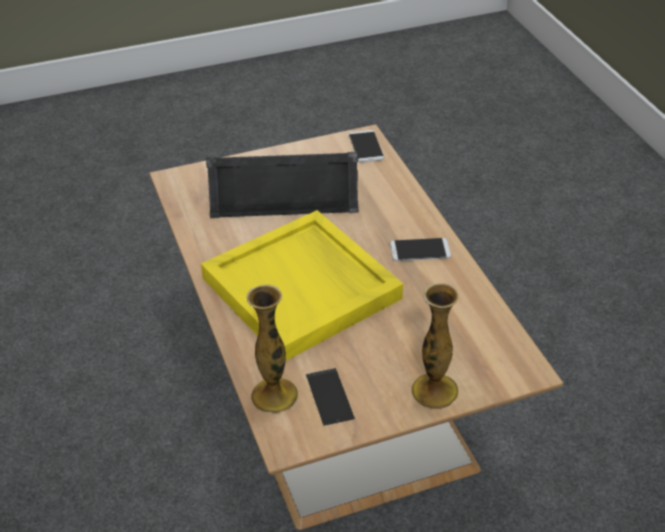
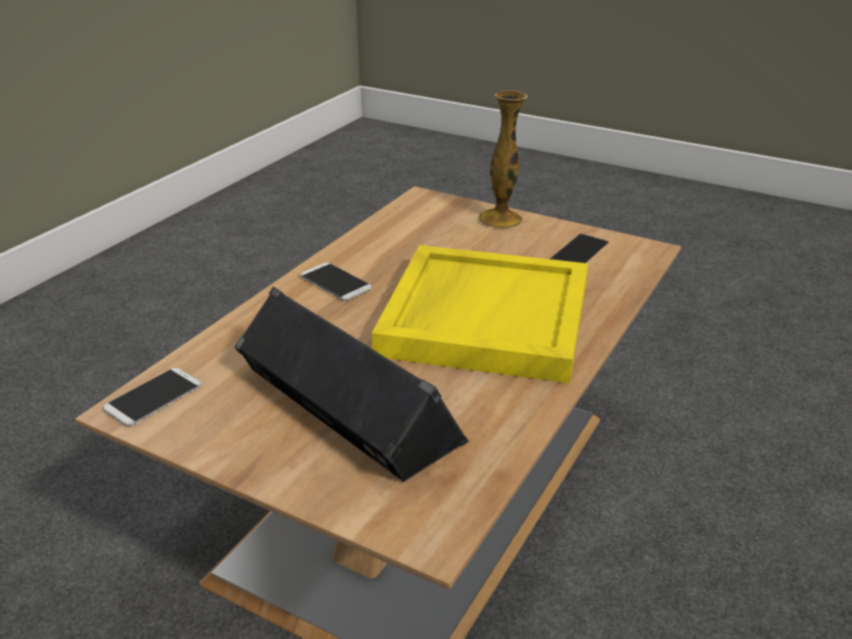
camera: 130 degrees left, 10 degrees down
(274, 395) = (622, 272): vase -> none

